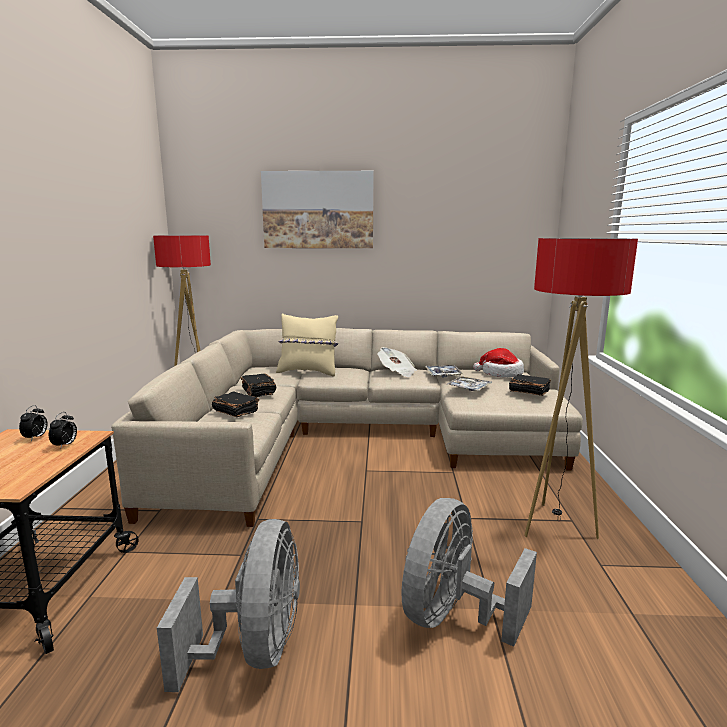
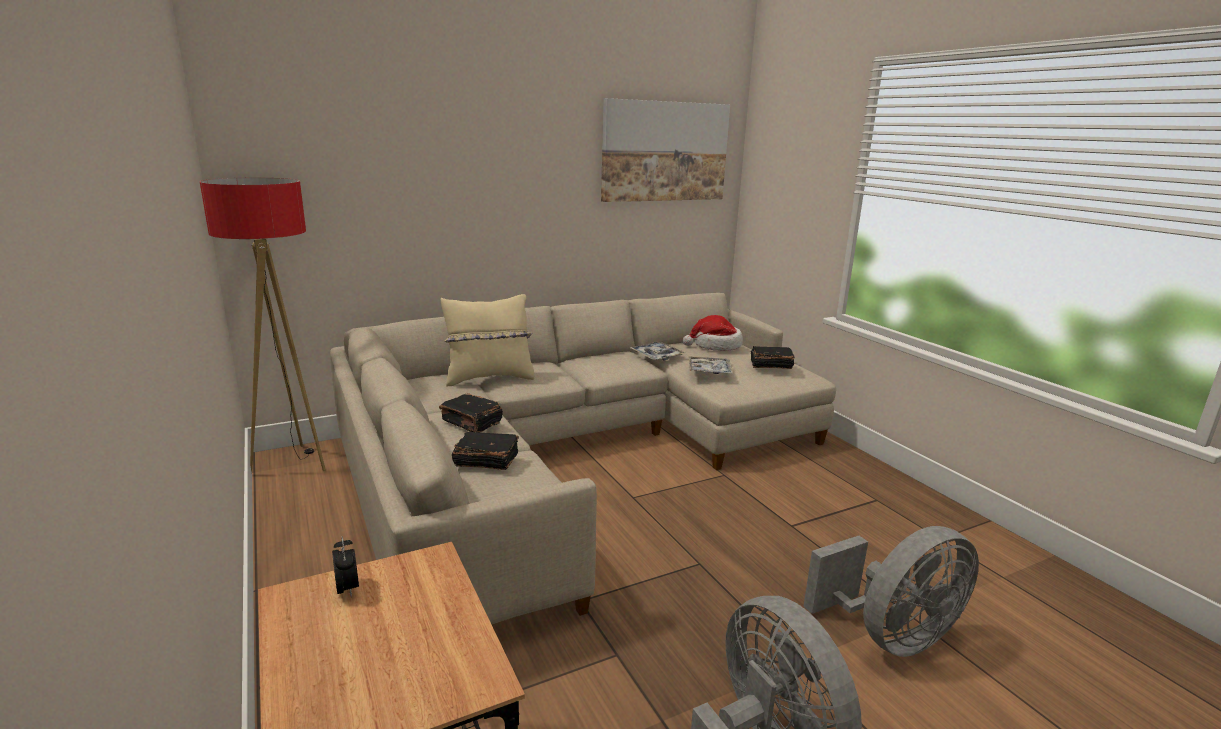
camera: 30 degrees left, 5 degrees up
(65, 445) = (425, 587): alarm clock -> none
(318, 210) = (462, 138): picture -> picture (664, 151)
(397, 372) = (602, 361): newspaper -> none
(453, 616) = (891, 636): grey fan -> grey fan turned 120 degrees counterclockwise
(555, 525) = (870, 510): floor lamp -> none

